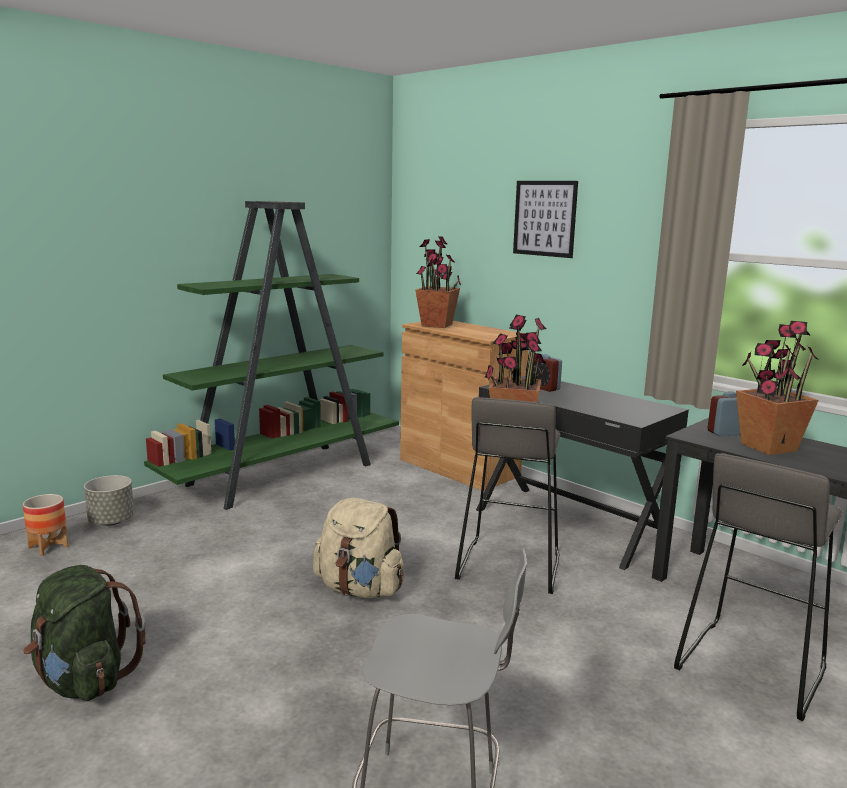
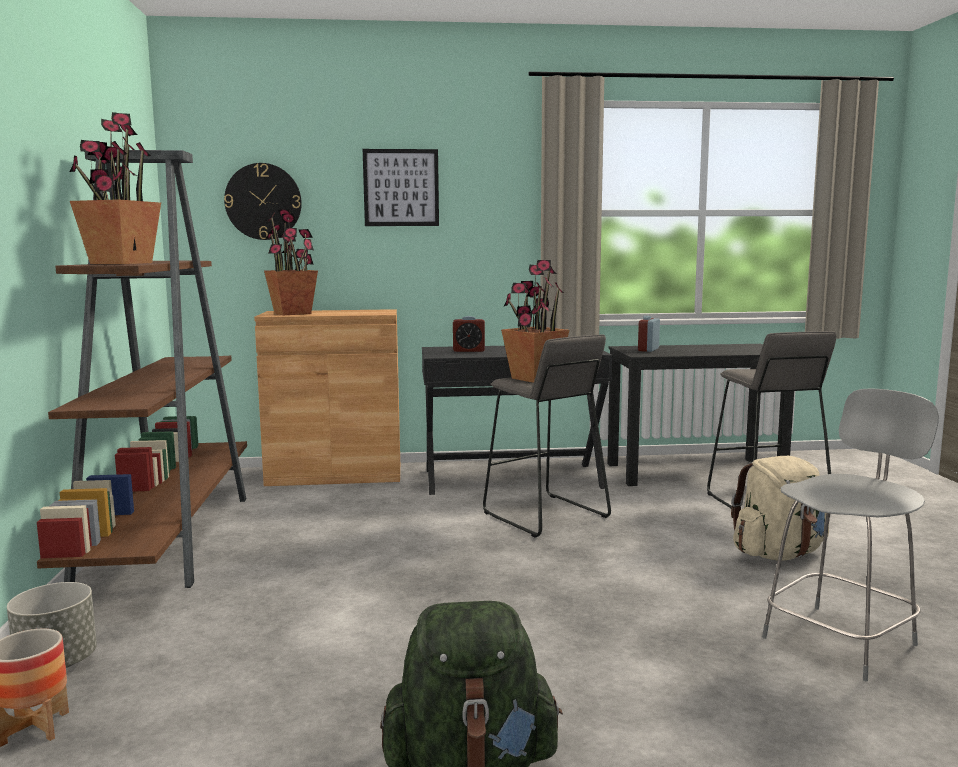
camera: 50 degrees left, 5 degrees down
(284, 474) = (169, 537): green bookcase -> brown bookcase
(360, 589) = (494, 575): beige backpack -> beige backpack (778, 554)
(448, 226) = (263, 201): none -> wall clock
(767, 447) = (687, 350): potted plant -> potted plant (120, 263)

